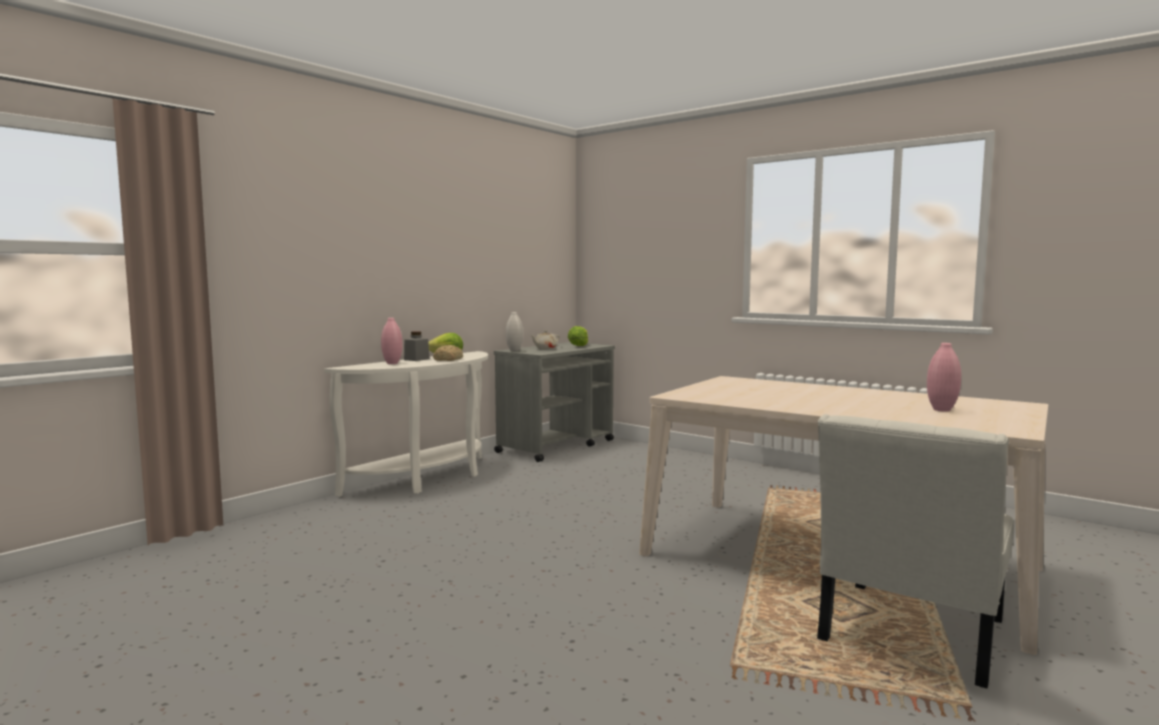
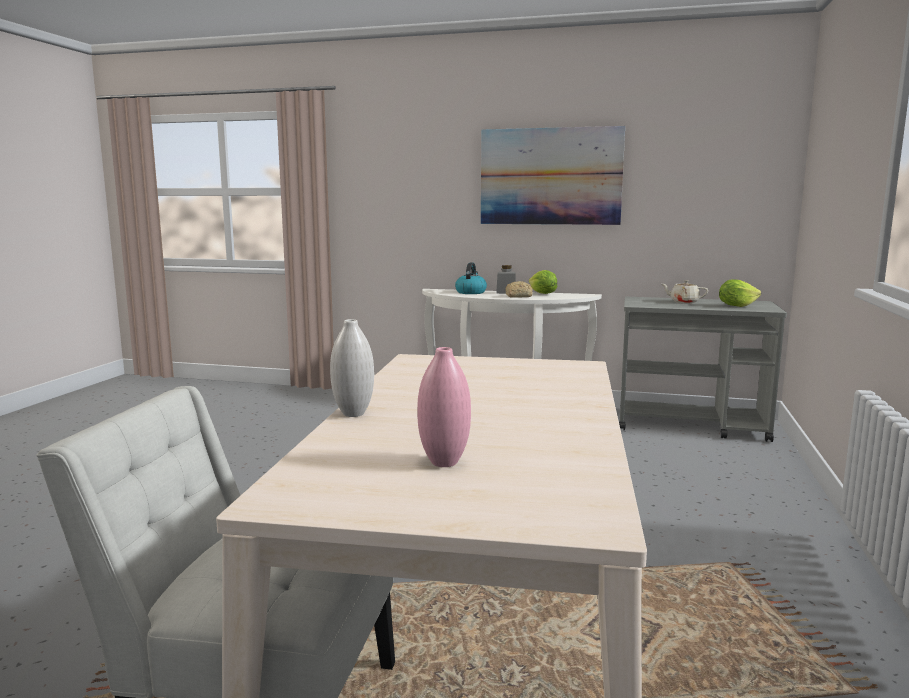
camera: 65 degrees right, 5 degrees up
(392, 363) = (470, 292): pink vase -> kettle
(433, 243) = (550, 176): none -> picture
(514, 350) = (639, 299): white vase -> white vase (353, 414)

